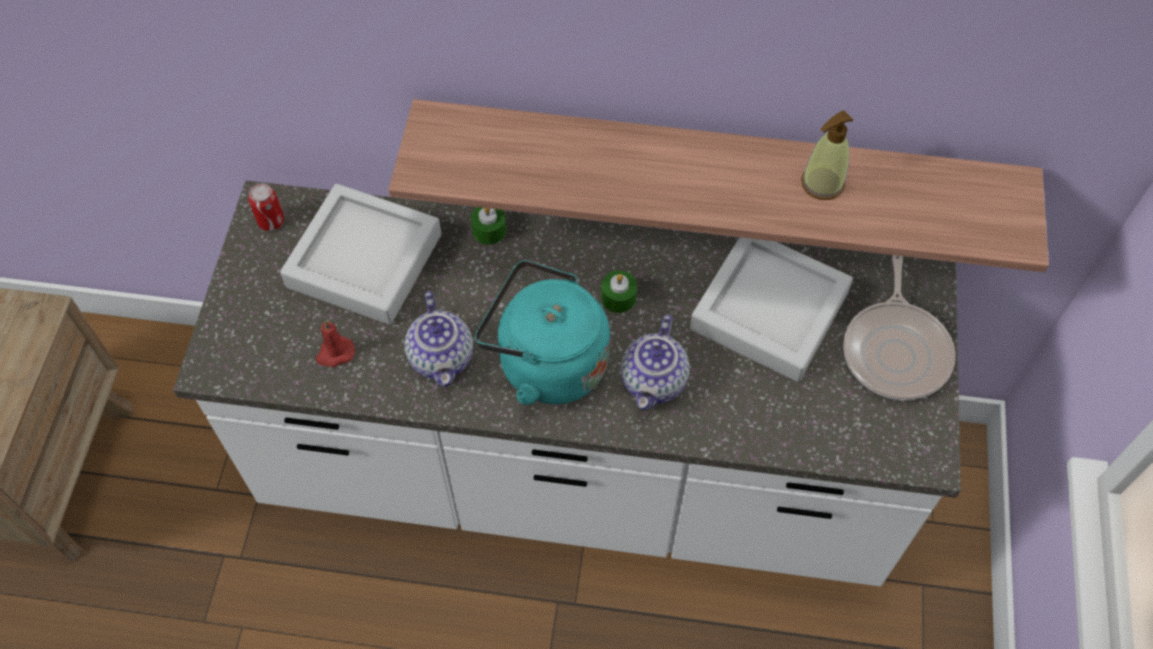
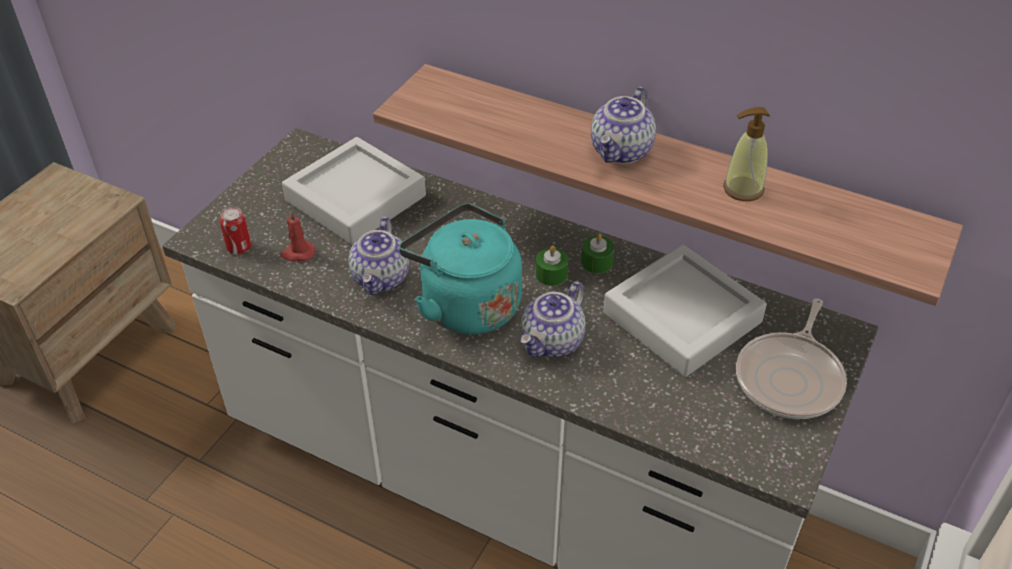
camera: 20 degrees right, 15 degrees down
(271, 221) = (299, 156): can -> can (239, 247)
(489, 230) = (466, 202): green candle -> green candle (596, 262)
(681, 168) = (622, 151): none -> teapot

